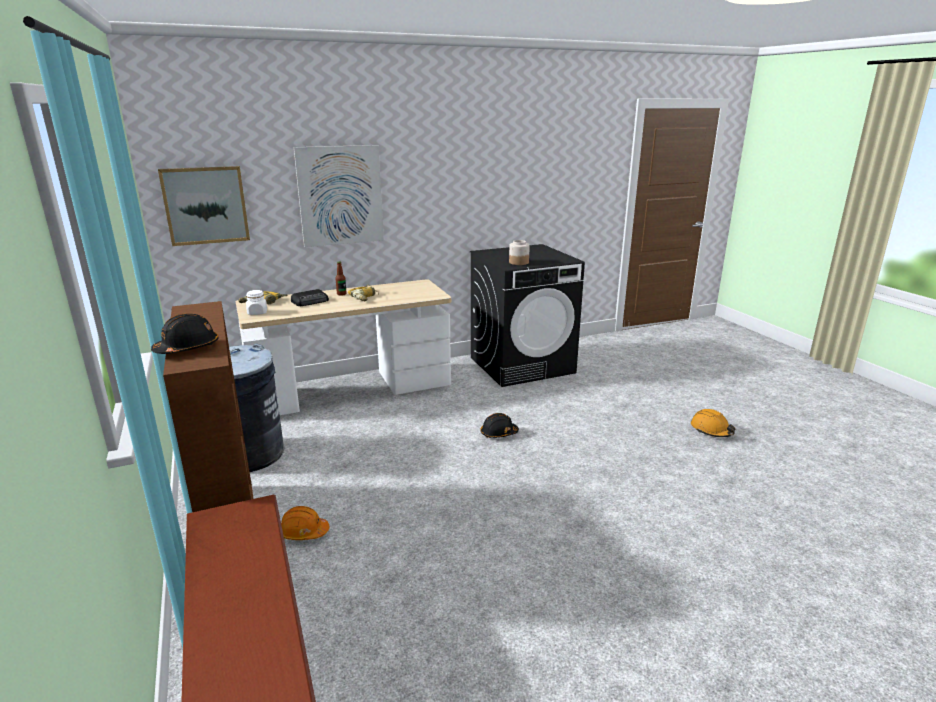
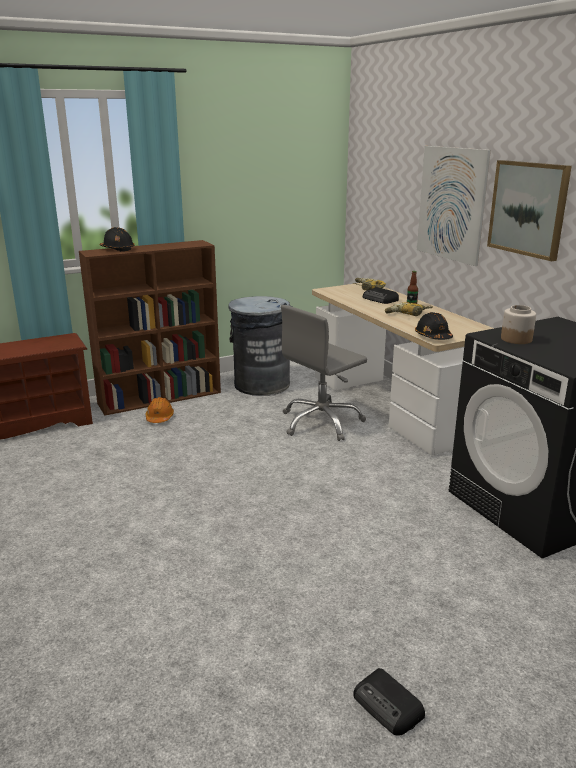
camera: 85 degrees right, 0 degrees up
(205, 205) = (372, 192): picture -> picture (528, 208)
(257, 312) = (339, 289): white jar -> none
(369, 425) = (321, 422): none -> grey office chair
(498, 433) = (322, 492): black hard hat -> black hard hat (433, 337)
(711, 430) = (388, 706): orange hard hat -> radio

